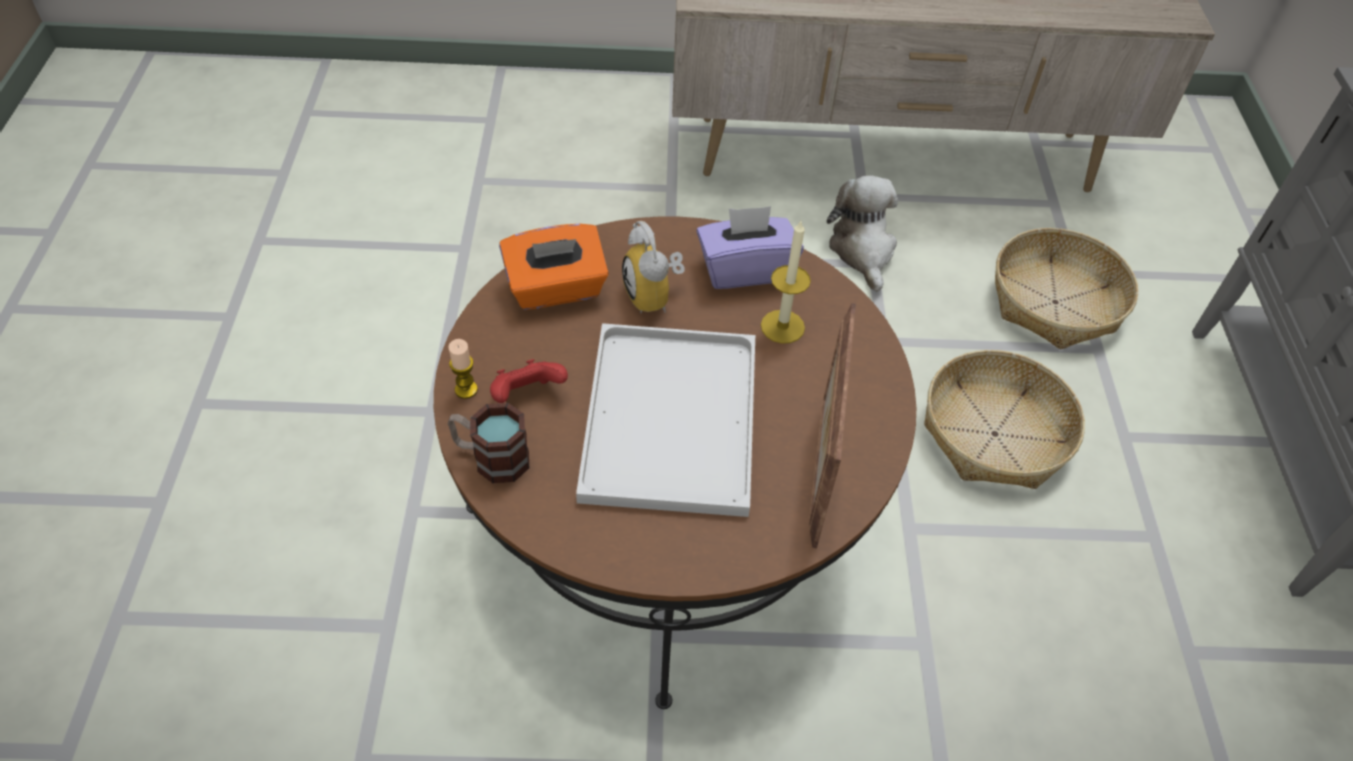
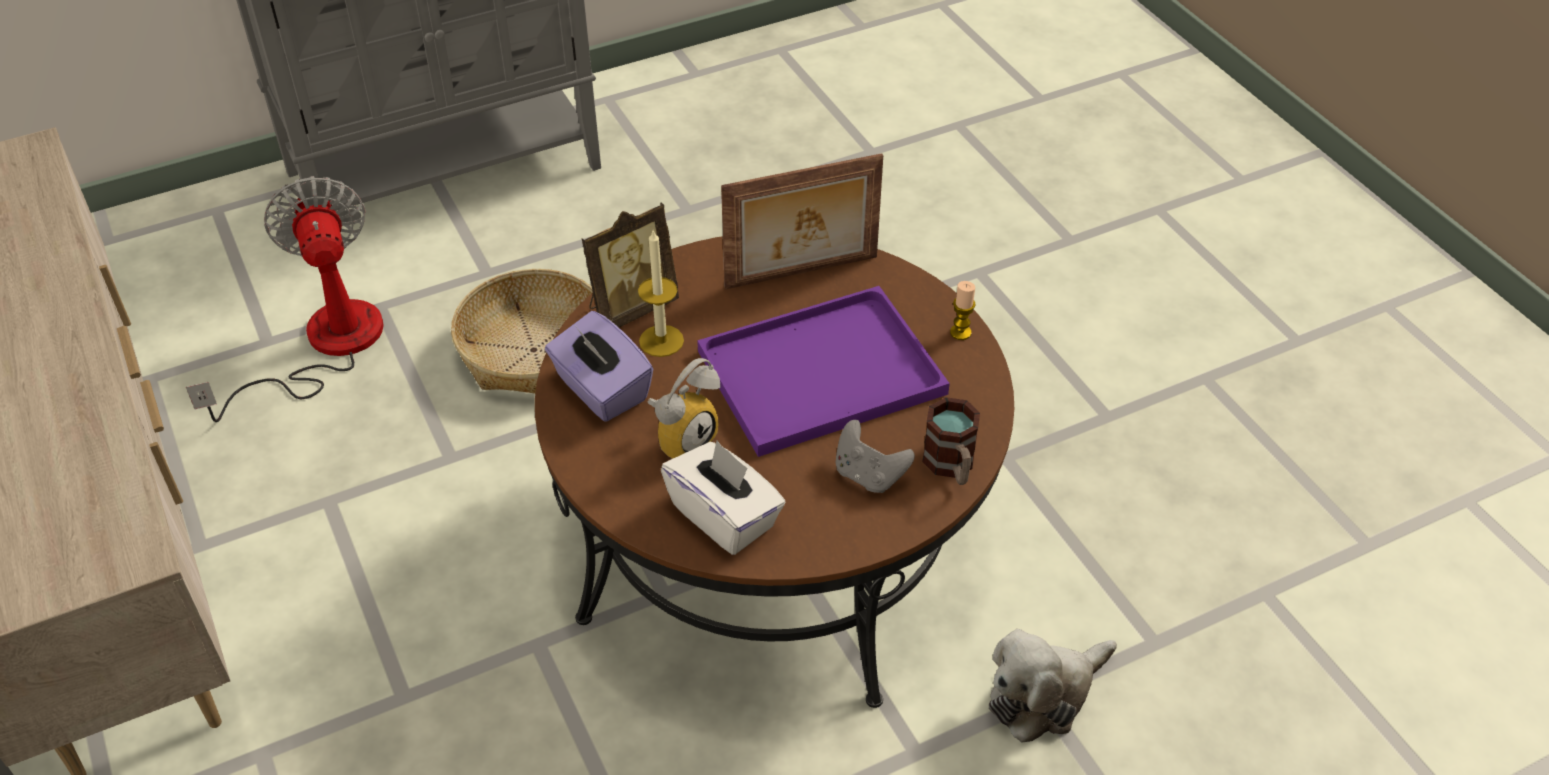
camera: 115 degrees left, 5 degrees down
(466, 389) = (897, 521): candle -> candle (960, 332)
(527, 395) = (869, 475): red game controller -> grey game controller
(556, 289) = (724, 516): orange tissue box -> white tissue box
(668, 415) = (818, 375): white tray -> purple tray
(839, 322) = (630, 308): none -> picture frame
(862, 251) = (308, 516): plush toy -> plush toy (1043, 694)
(1054, 302) = (324, 347): basket -> fan

